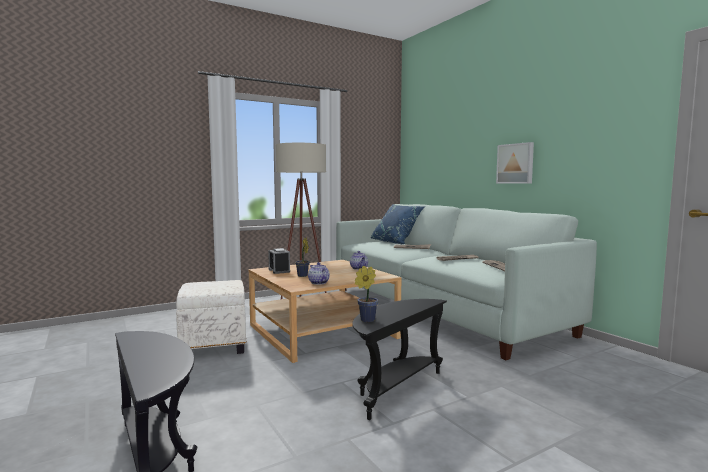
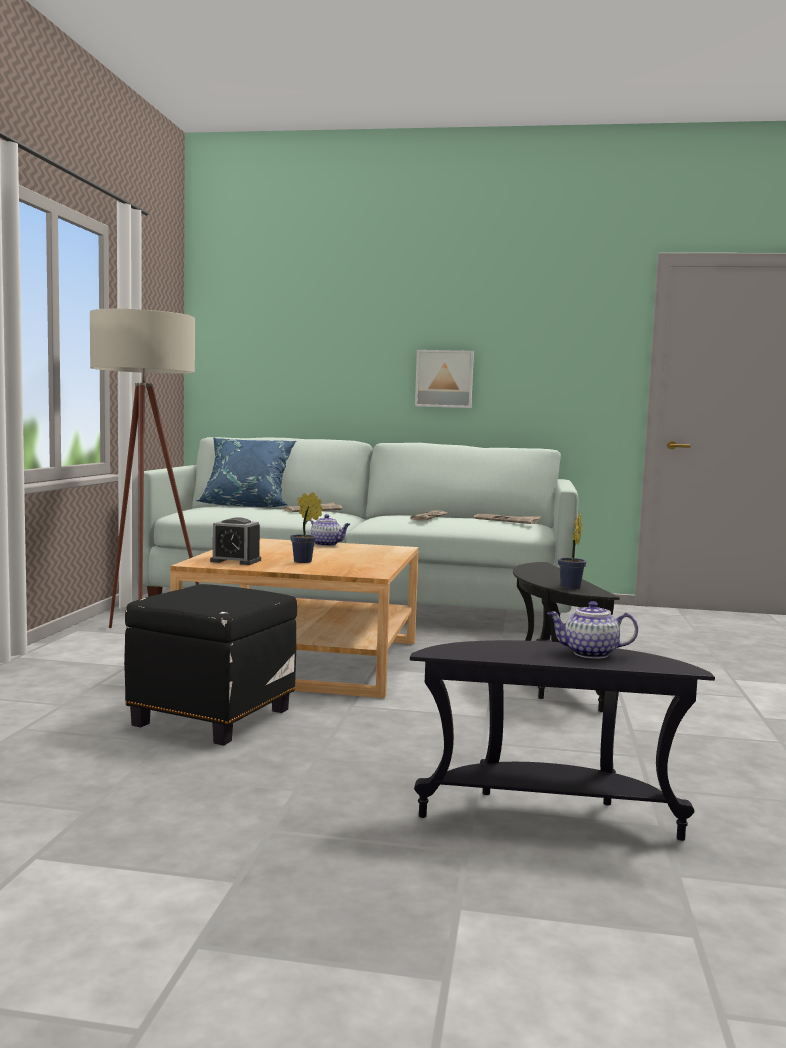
camera: 50 degrees left, 0 degrees up
(215, 346) = (212, 716): white ottoman -> black ottoman
(318, 283) = (365, 565): teapot -> teapot (589, 653)

